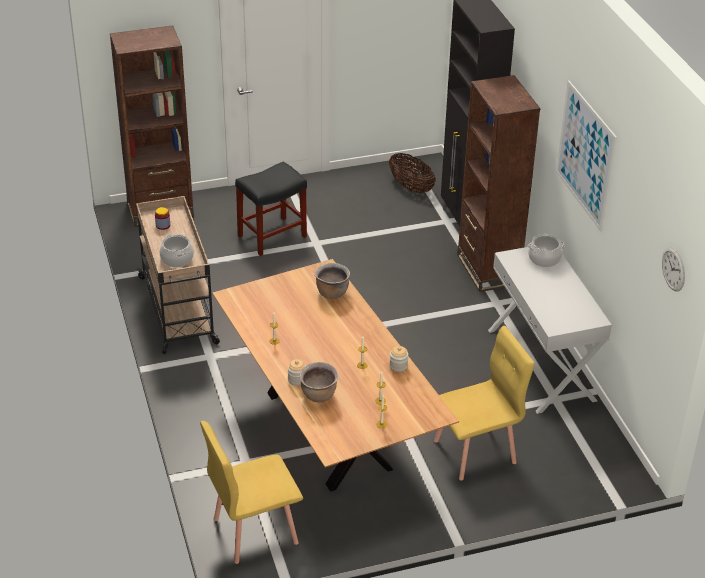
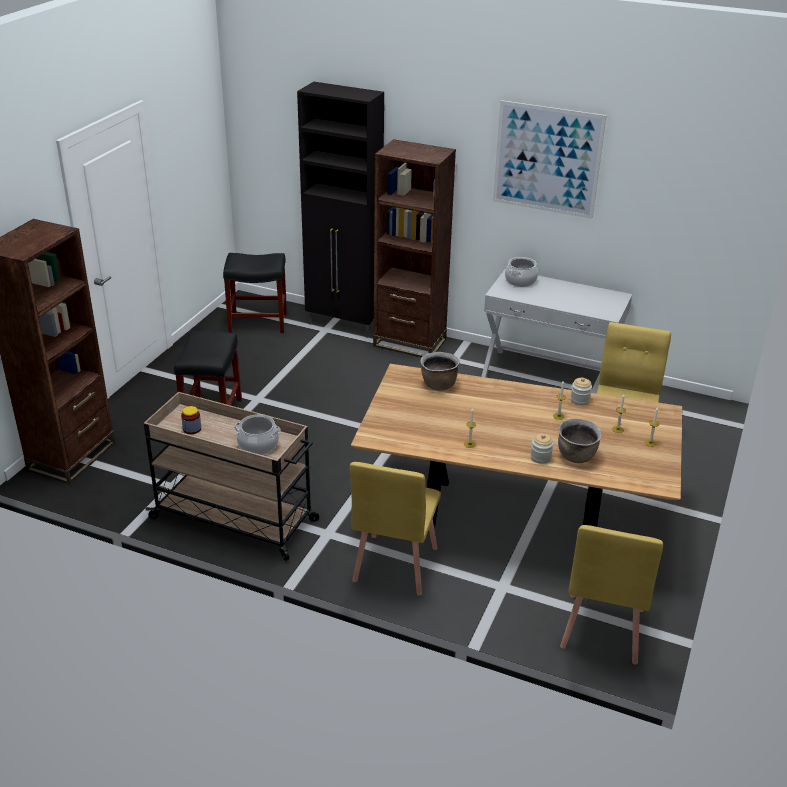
camera: 50 degrees left, 5 degrees down
(212, 402) = (394, 564): none -> yellow chair
(411, 187) = (259, 322): basket -> black stool
(673, 269) = (734, 192): wall clock -> none

